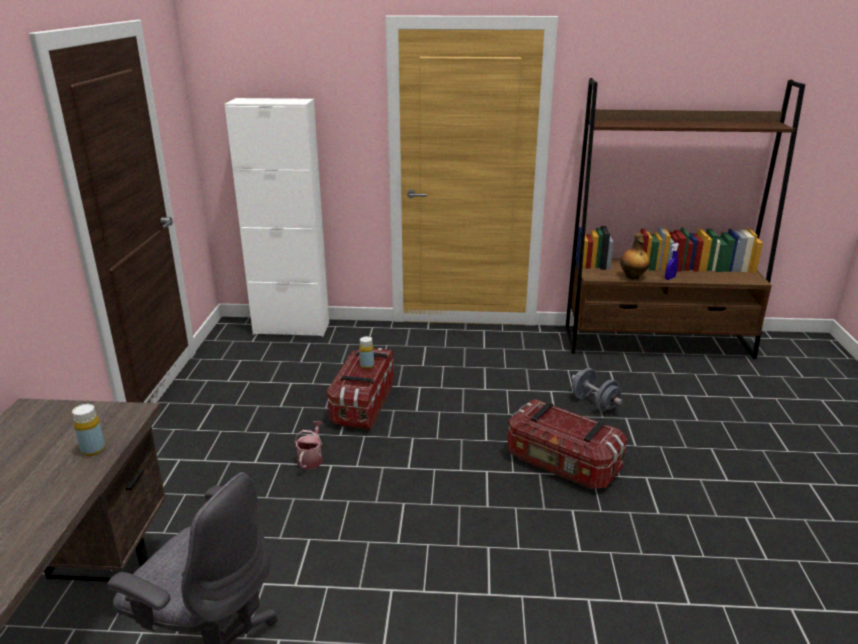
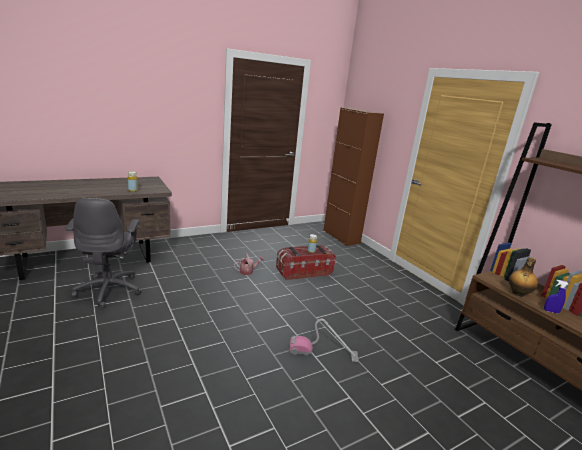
camera: 55 degrees right, 5 degrees down
(291, 328) = (341, 237): white cabinet -> brown cabinet
(562, 464) = (323, 353): storage box -> vacuum cleaner
(594, 403) = (408, 353): grey dumbbell -> none

